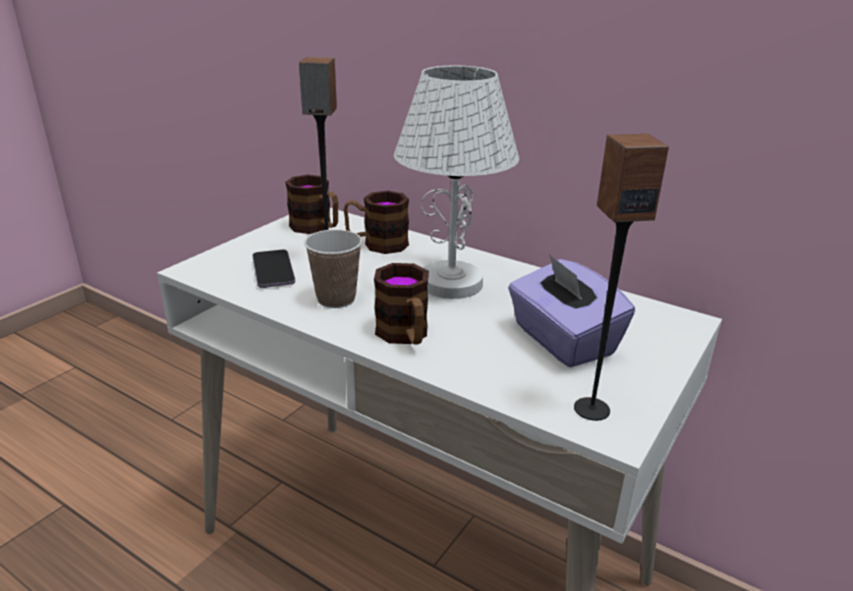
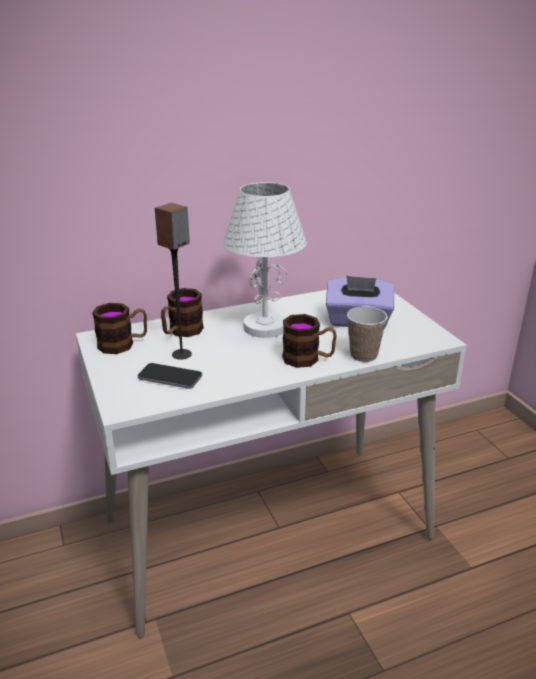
camera: 55 degrees left, 0 degrees up
(336, 299) = (239, 367): cup -> cup (363, 355)
(591, 408) = (419, 337): speaker -> none

